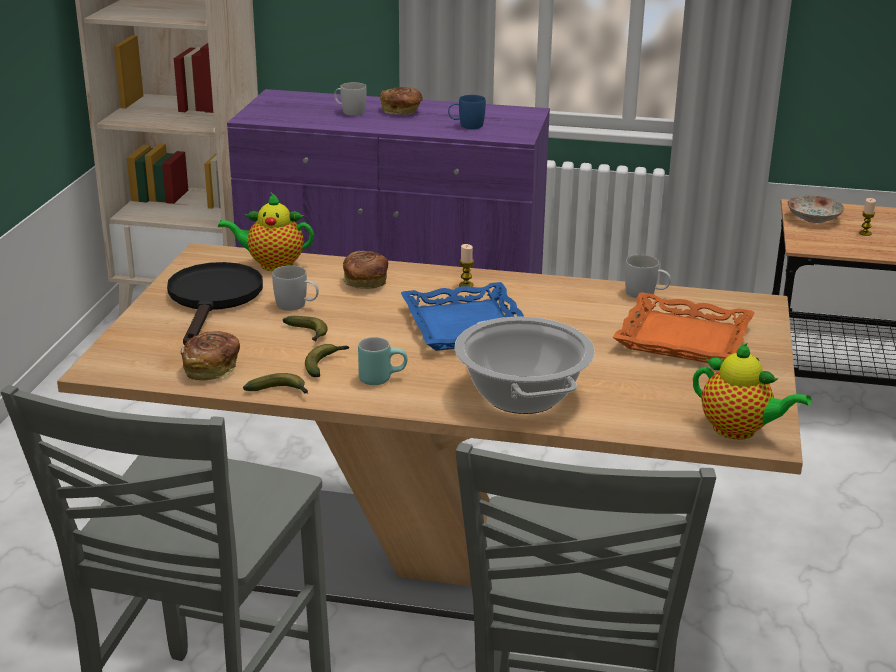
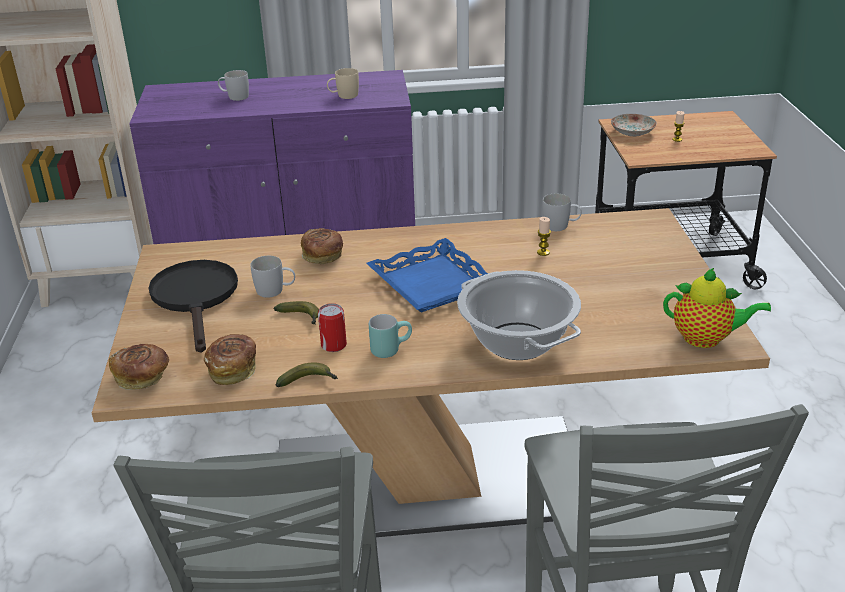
camera: 15 degrees left, 5 degrees up
(272, 264) = (230, 254): teapot -> none
(325, 364) = (334, 345): banana -> can
(401, 111) = (280, 90): bread -> bread (143, 378)
(466, 125) = (343, 96): blue mug -> beige mug
(466, 285) = (410, 244): candle -> candle (543, 252)
(683, 339) = (614, 262): orange tray -> none

